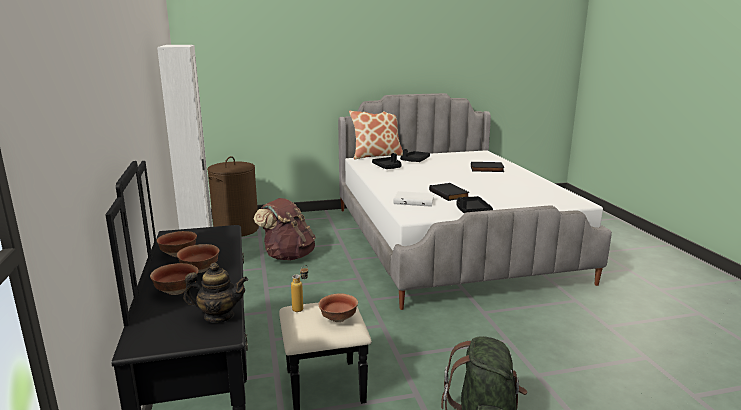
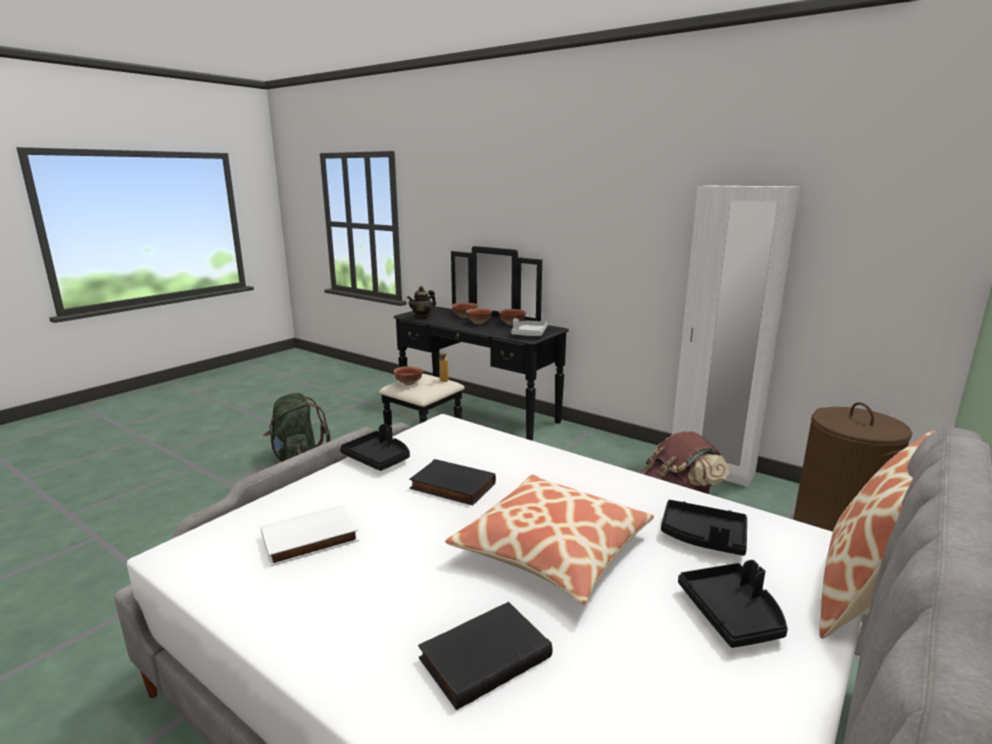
camera: 140 degrees right, 0 degrees up
(213, 233) = (529, 334): none -> grey tray
(414, 201) = (481, 451): white book -> white book (309, 540)
(439, 175) = (553, 549): none -> pillow

